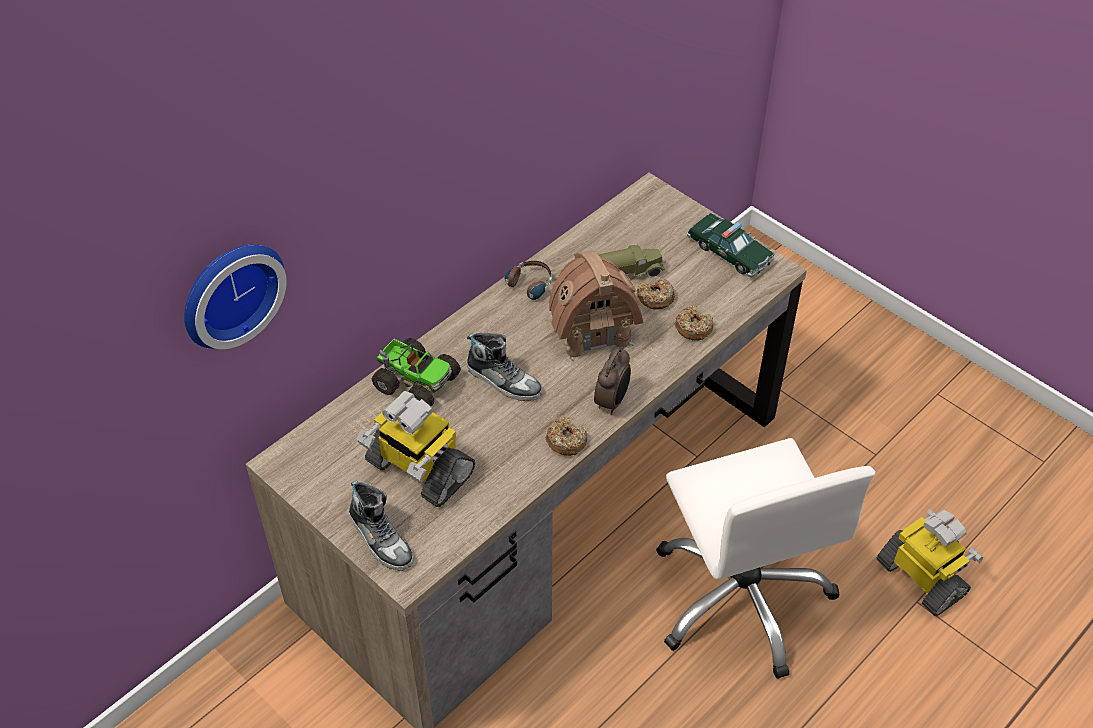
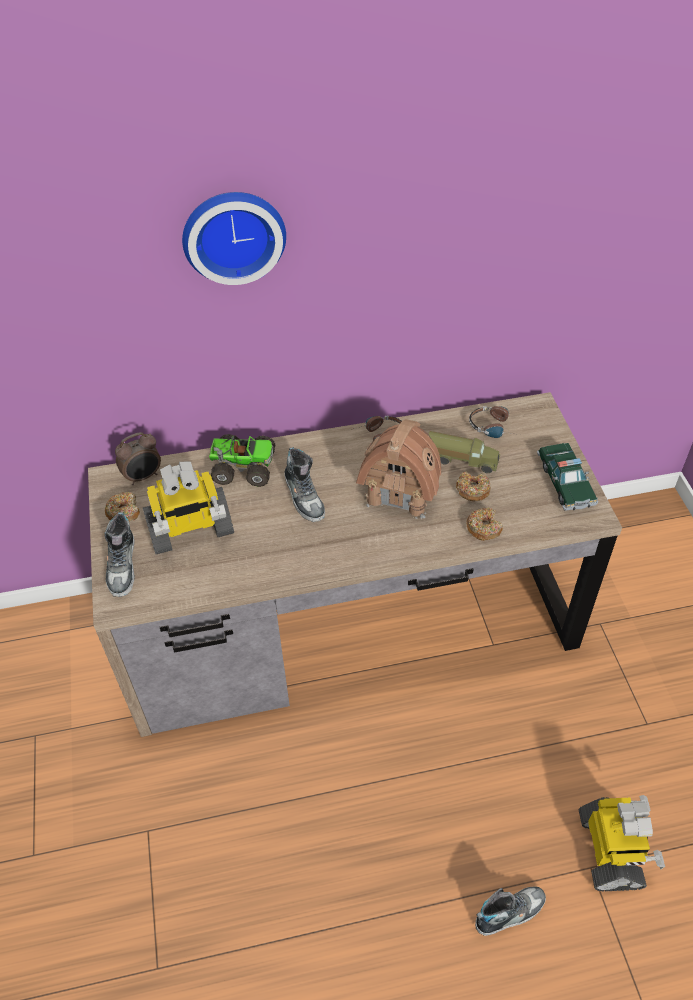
camera: 35 degrees right, 0 degrees up
(228, 291) = (73, 320): wall clock -> wall clock (233, 234)
(416, 382) = (243, 467): toy truck -> toy truck turned 60 degrees counterclockwise
(418, 469) = (190, 530): toy robot -> toy robot turned 90 degrees counterclockwise
(566, 441) = (310, 565): donut -> donut (124, 512)
(612, 401) = (370, 553): alarm clock -> alarm clock (143, 477)
(627, 228) = (496, 427): none -> headphones
(742, 596) = (445, 773): white office chair -> none
(881, 678) = (509, 912): none -> shoe

